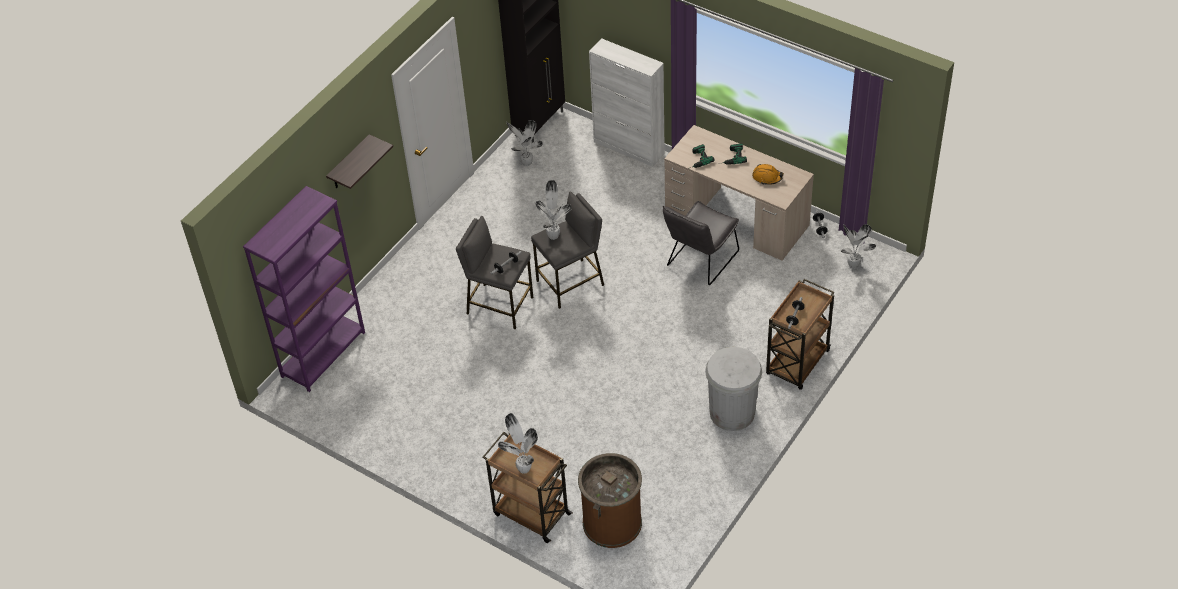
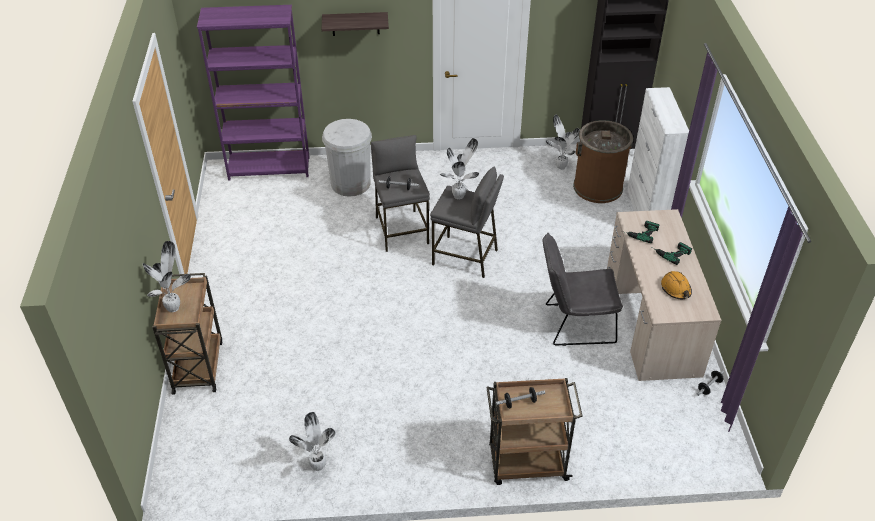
camera: 50 degrees right, 5 degrees down
(612, 522) = (225, 426): brown trash can -> brown trash can (598, 187)
(732, 412) = (422, 445): white trash can -> white trash can (350, 183)
(854, 266) = (693, 440): potted plant -> potted plant (317, 467)

